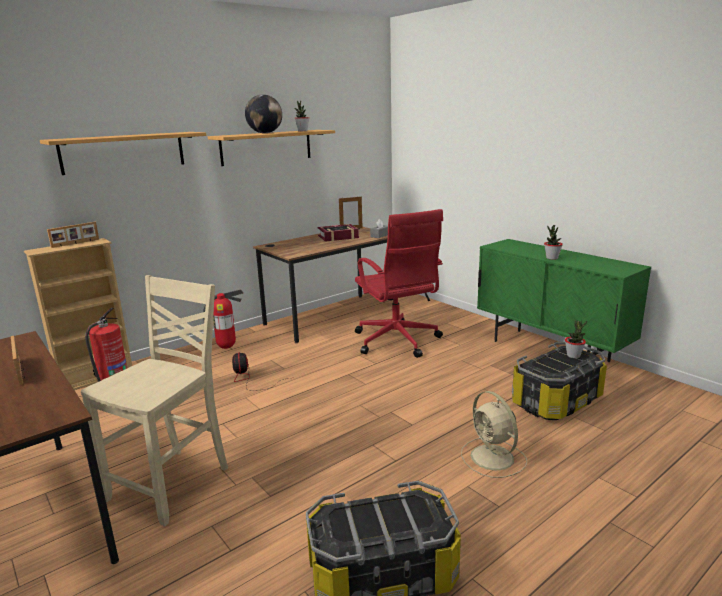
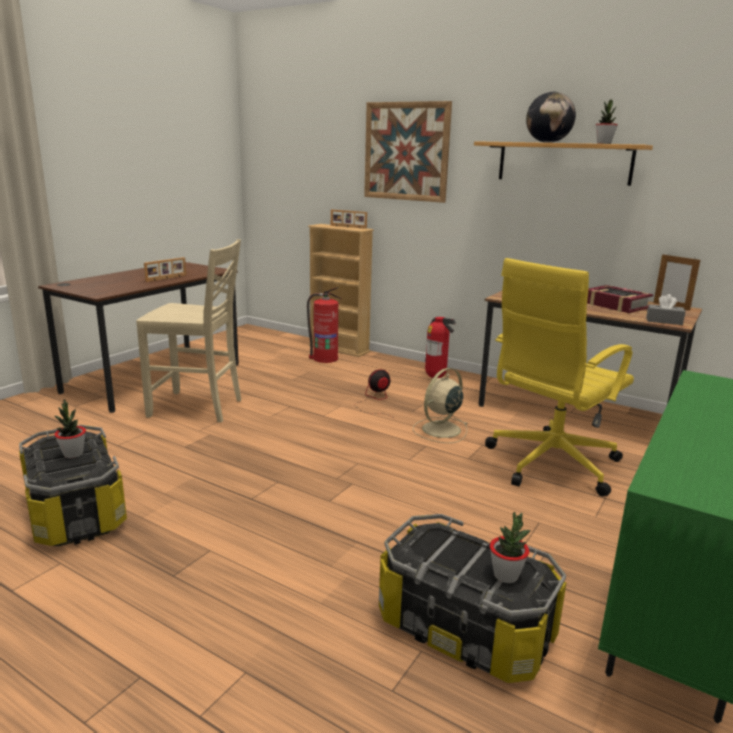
camera: 70 degrees right, 0 degrees up
(123, 152) = (406, 151): shelf -> picture
(397, 341) = (549, 464): red office chair -> yellow office chair
(493, 458) = (271, 566): beige fan -> beige fan (440, 430)
(552, 258) = (686, 423): potted plant -> potted plant (73, 454)

